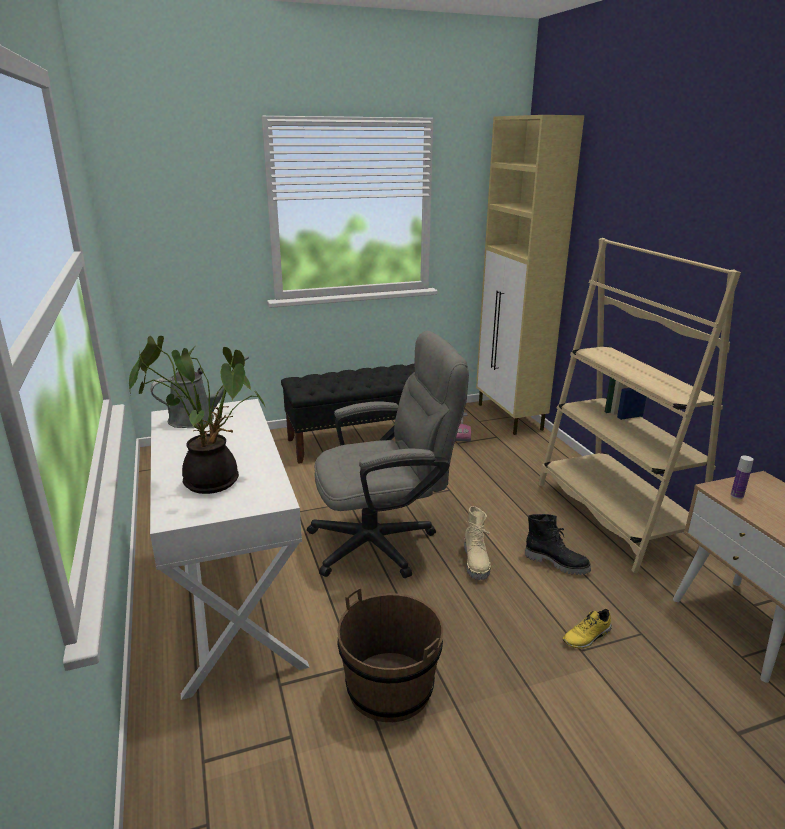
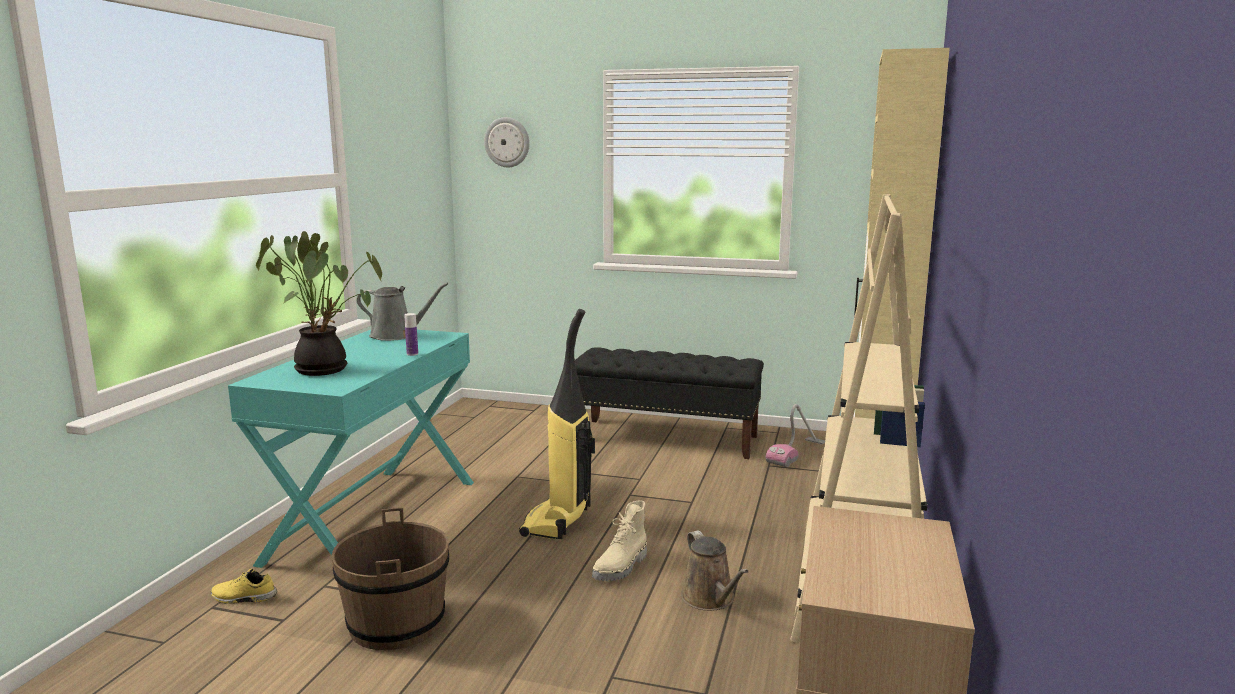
camera: 35 degrees right, 10 degrees down
(163, 189) = (507, 142): none -> wall clock
(231, 600) = (373, 519): white desk -> turquoise desk
(384, 542) = (557, 522): grey office chair -> vacuum cleaner
(557, 562) = (710, 599): black boot -> brown watering can
(587, 637) = (637, 670): yellow shoe -> yellow shoe (243, 598)
(737, 495) = (846, 528): bottle -> bottle (412, 354)

